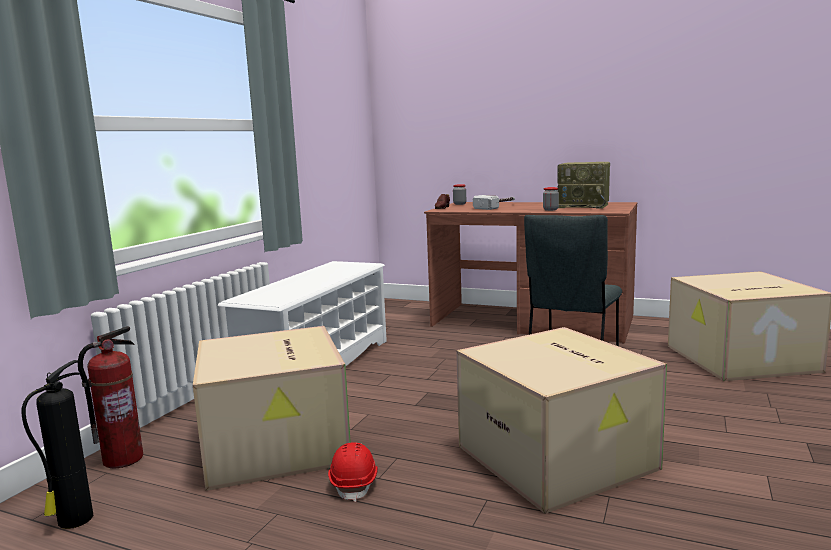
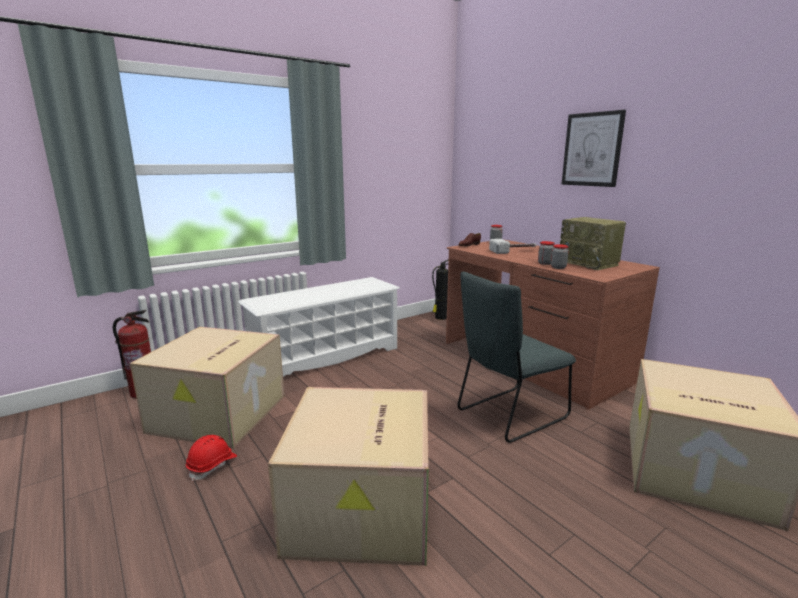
camera: 30 degrees right, 5 degrees up
(73, 521) = (72, 427): fire extinguisher -> fire extinguisher (440, 318)
(552, 99) = (592, 149): none -> picture
(569, 210) = (558, 267): none -> jar

